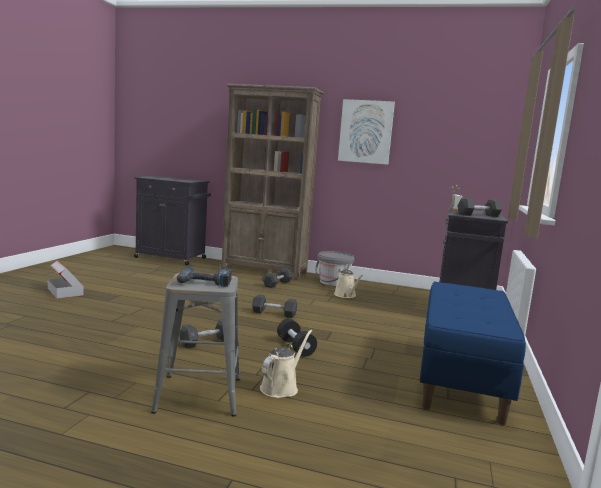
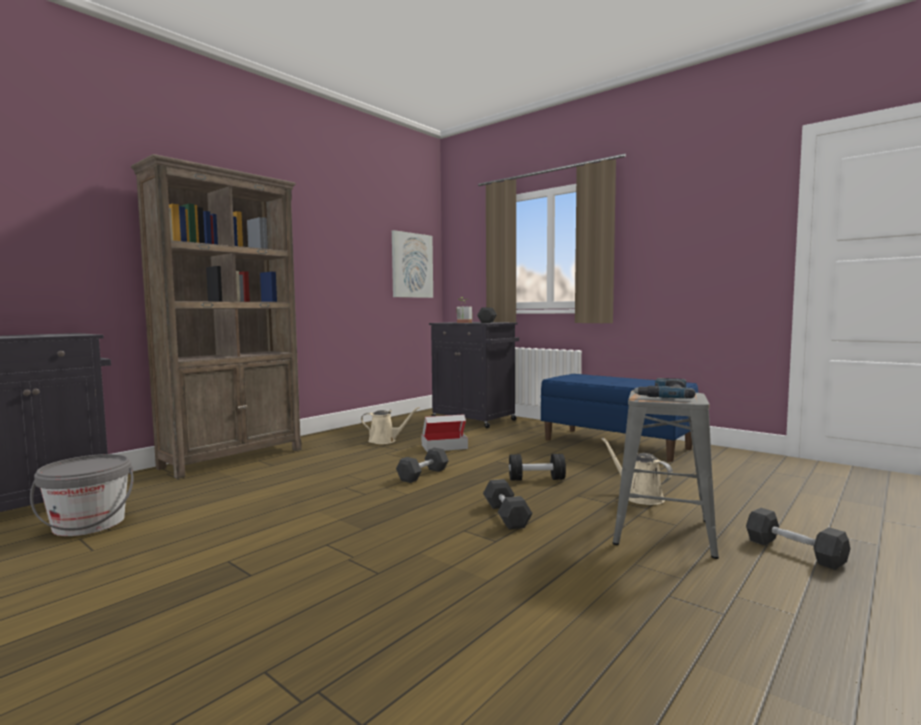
camera: 65 degrees left, 5 degrees down
(65, 292) = (121, 622): cardboard box -> cardboard box (444, 447)
(277, 284) = (305, 459): grey dumbbell -> grey dumbbell (794, 552)
(333, 282) = (331, 438): grey bucket -> grey bucket (89, 524)
(366, 131) = (319, 245): picture -> picture (411, 265)

